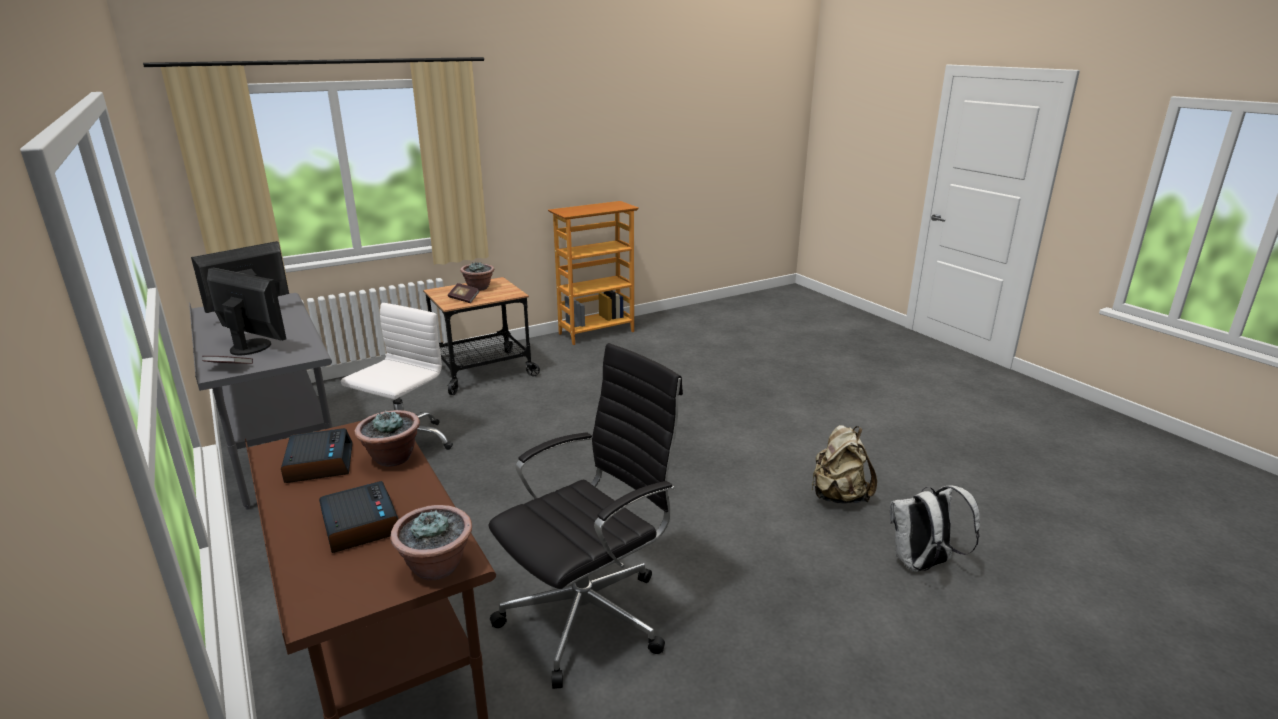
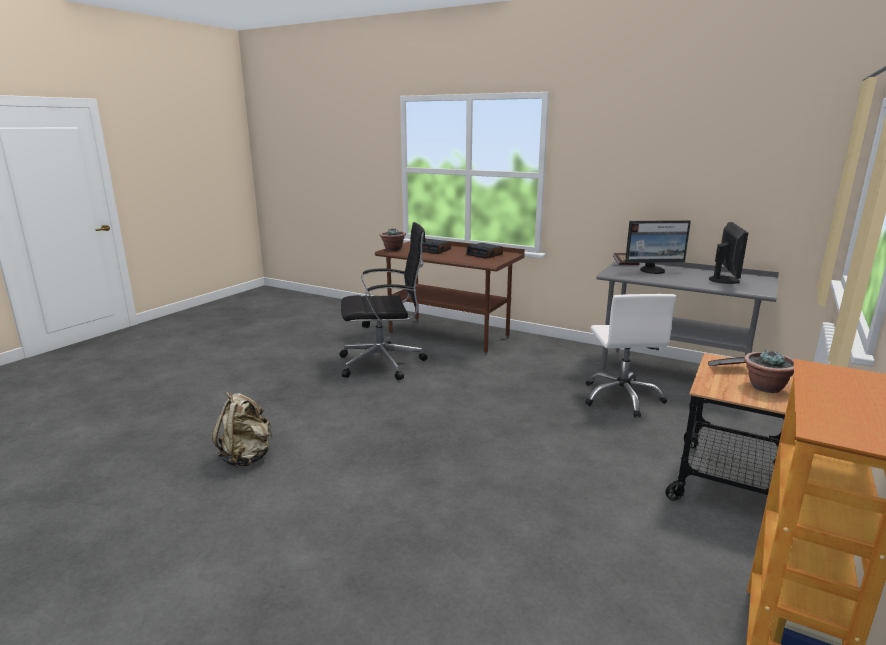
camera: 150 degrees right, 5 degrees down
(392, 458) = (461, 259): potted plant -> none
(589, 615) = (384, 363): black office chair -> black office chair turned 120 degrees counterclockwise
(922, 564) = (187, 427): white backpack -> none

